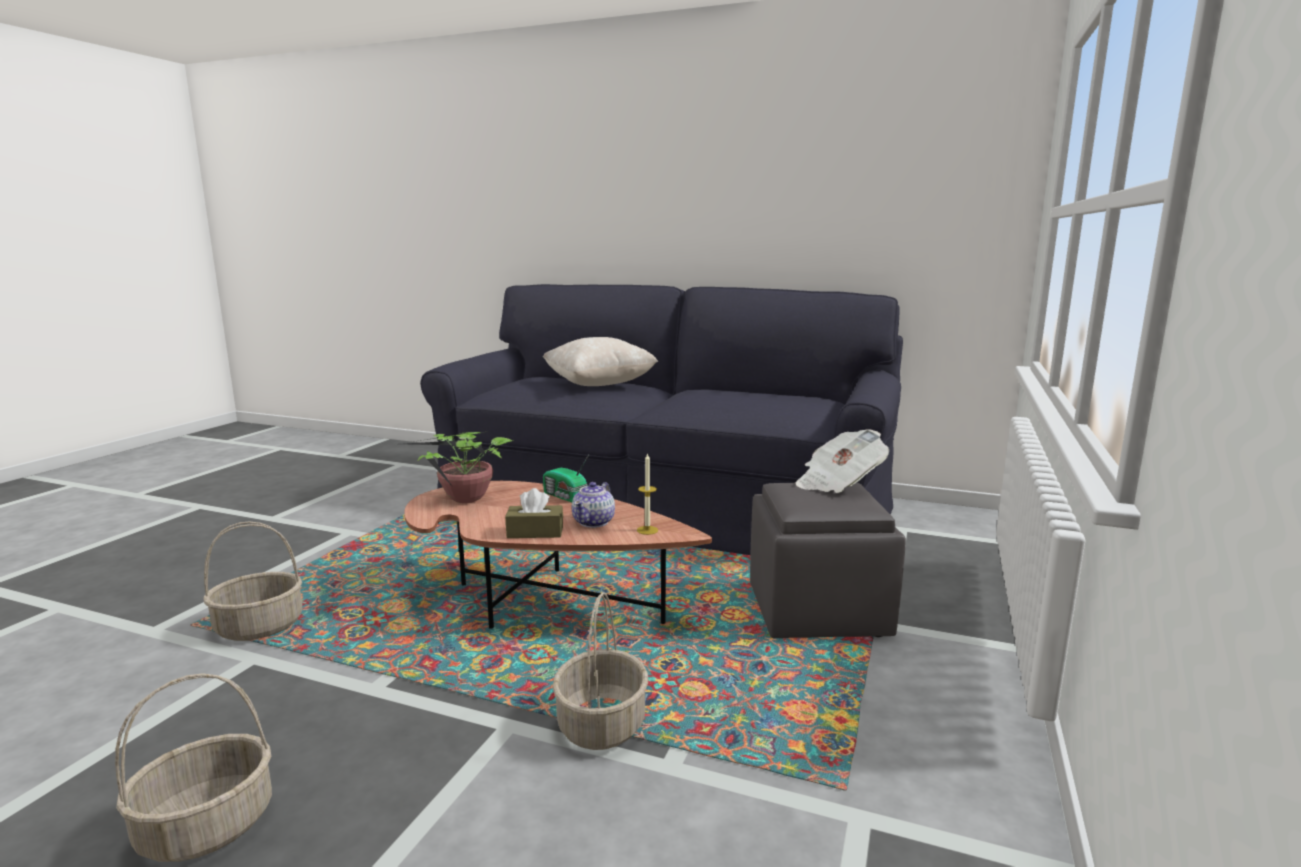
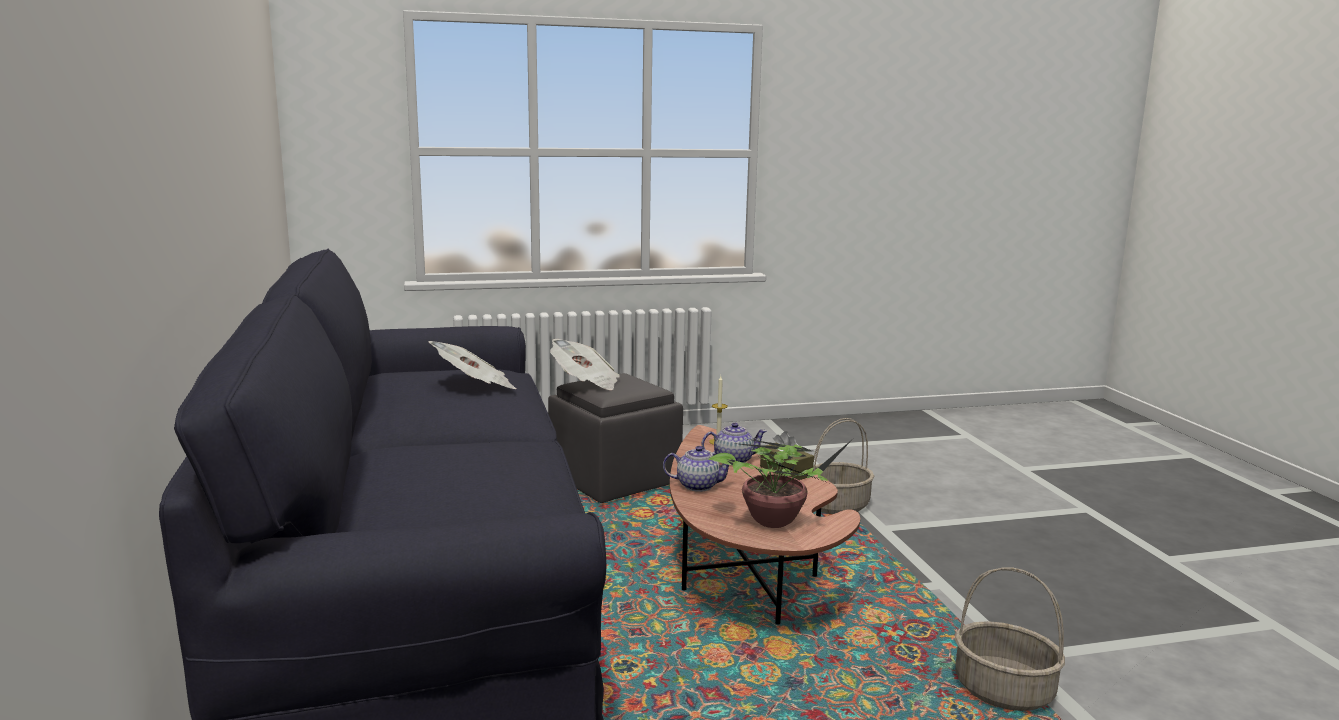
camera: 125 degrees left, 0 degrees up
(206, 828) = (1079, 566): basket -> none
(565, 496) = (697, 485): radio -> teapot
(599, 385) = (424, 464): beige pillow -> none
(742, 404) = (475, 387): none -> newspaper

